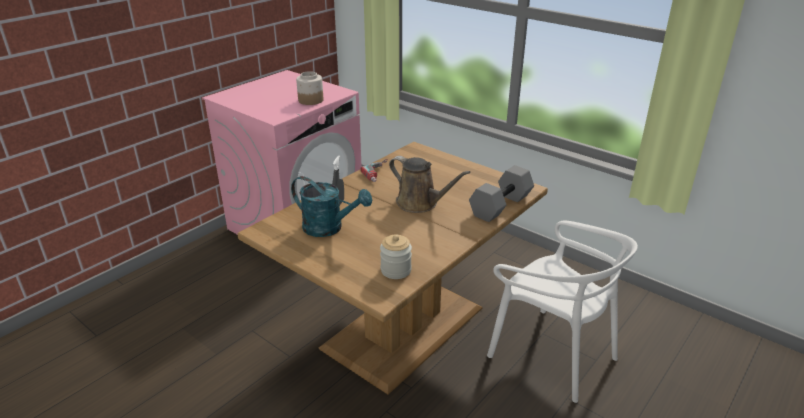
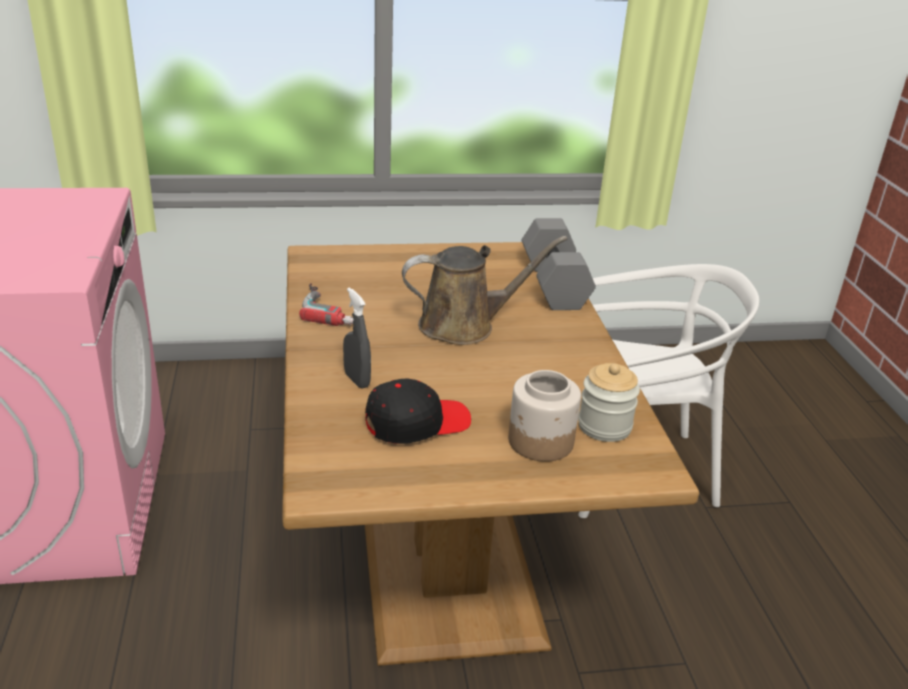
camera: 50 degrees left, 0 degrees up
(310, 100) = (69, 227): jar -> jar (540, 442)
(329, 228) = (416, 422): turquoise watering can -> black cap

